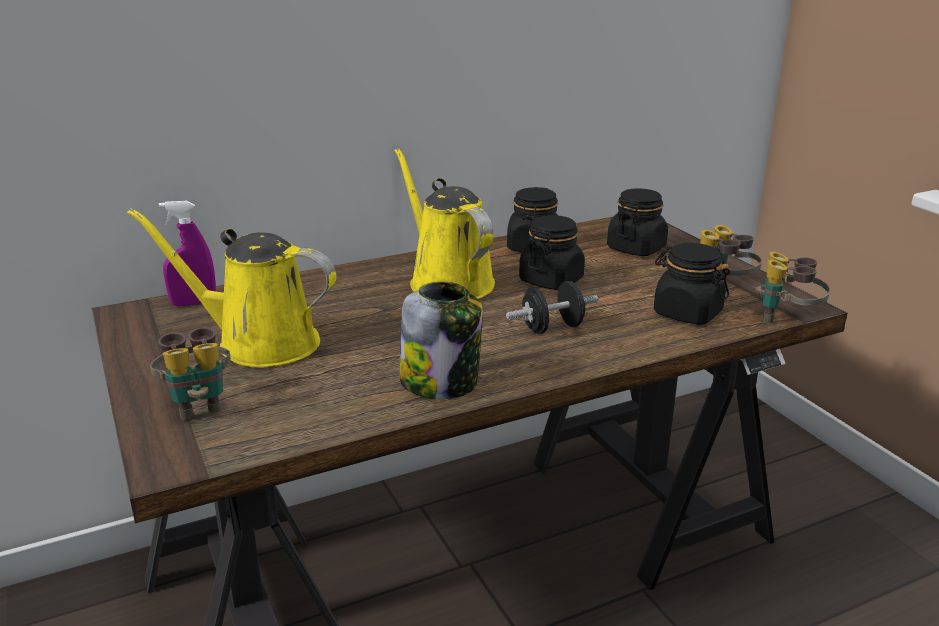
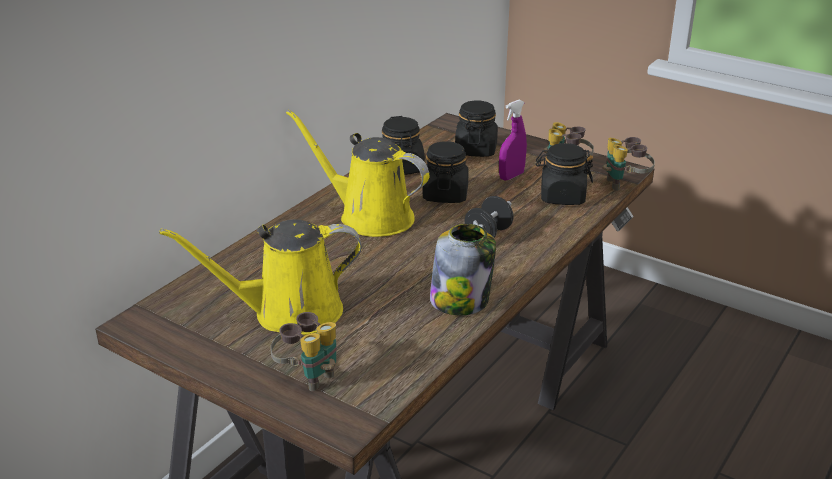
camera: 30 degrees left, 5 degrees up
(194, 304) = (186, 296): purple spray bottle -> purple spray bottle (511, 176)

